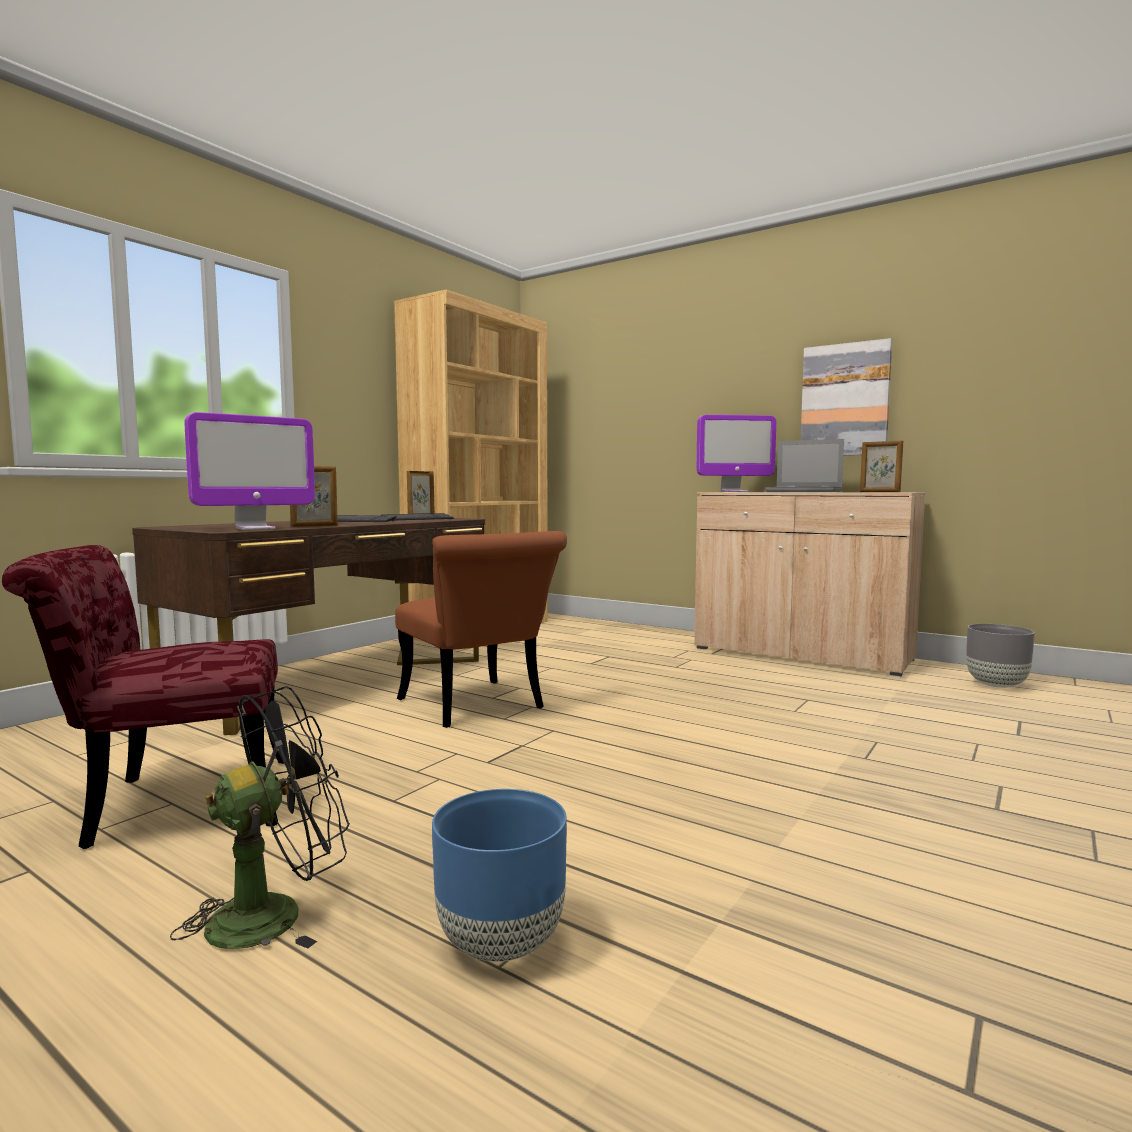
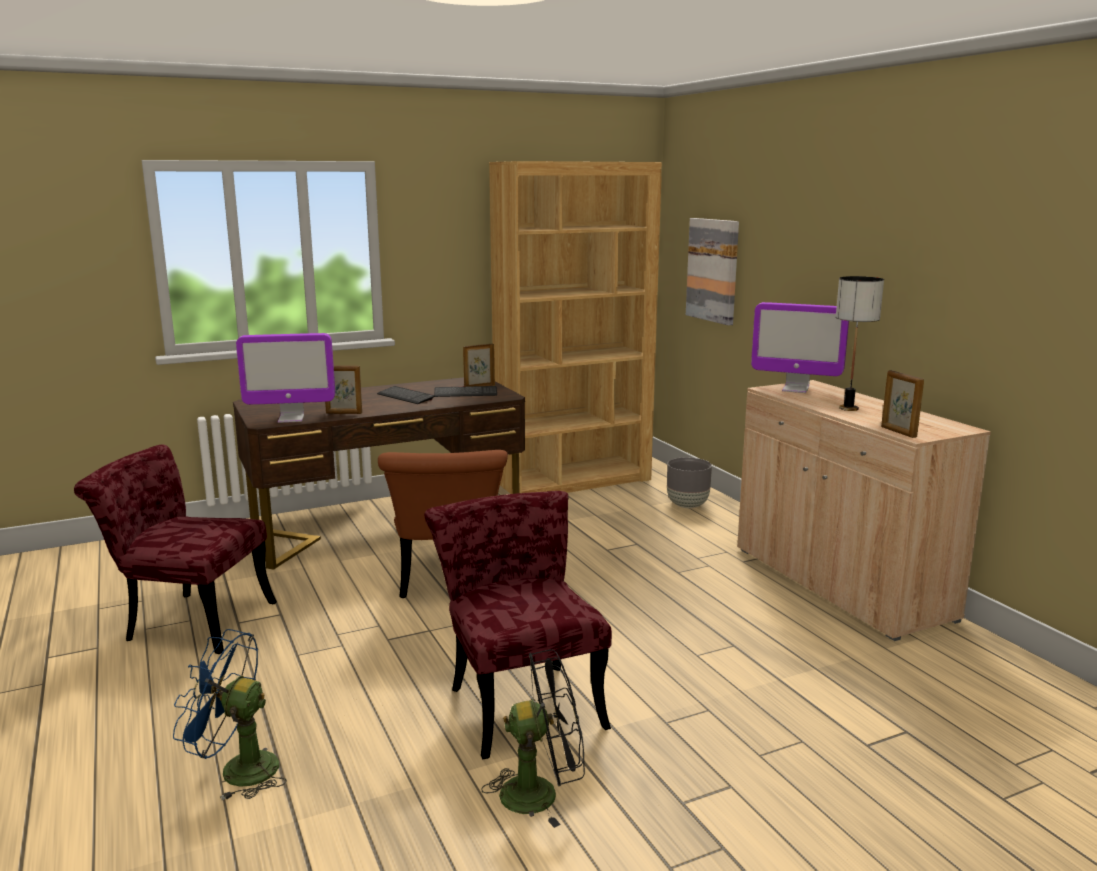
camera: 30 degrees right, 10 degrees up
(274, 913) = (165, 712): black fan -> black fan (541, 793)
(502, 943) = (237, 770): blue planter -> blue fan
(714, 775) = (519, 699): none -> red chair
(804, 492) = (849, 408): laptop -> table lamp
(845, 400) = (930, 298): picture -> picture (713, 270)
(996, 685) = (986, 681): grey planter -> grey planter (688, 505)

